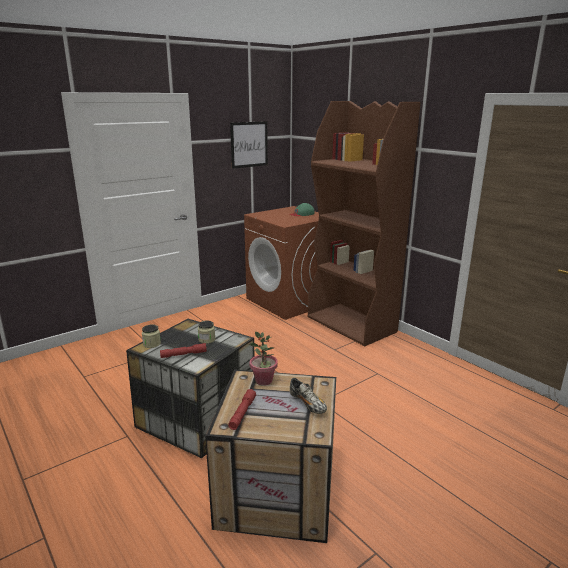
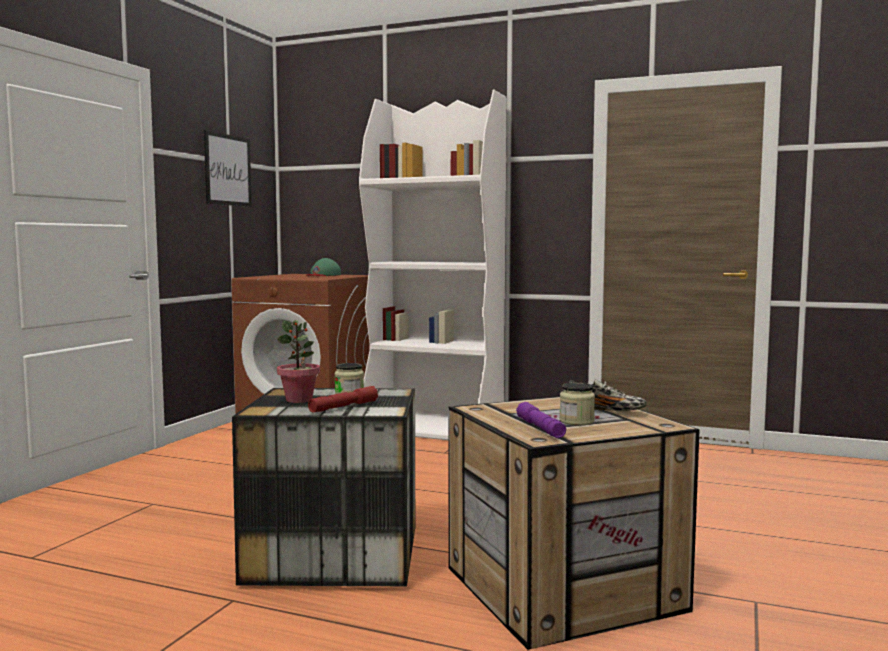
camera: 30 degrees left, 15 degrees down
(151, 344) = (266, 407): jar -> jar (576, 421)
(242, 413) = (540, 428): red flashlight -> purple flashlight
(263, 381) = (510, 407): potted plant -> potted plant (299, 400)
(352, 324) = (435, 429): brown bookcase -> white bookcase

